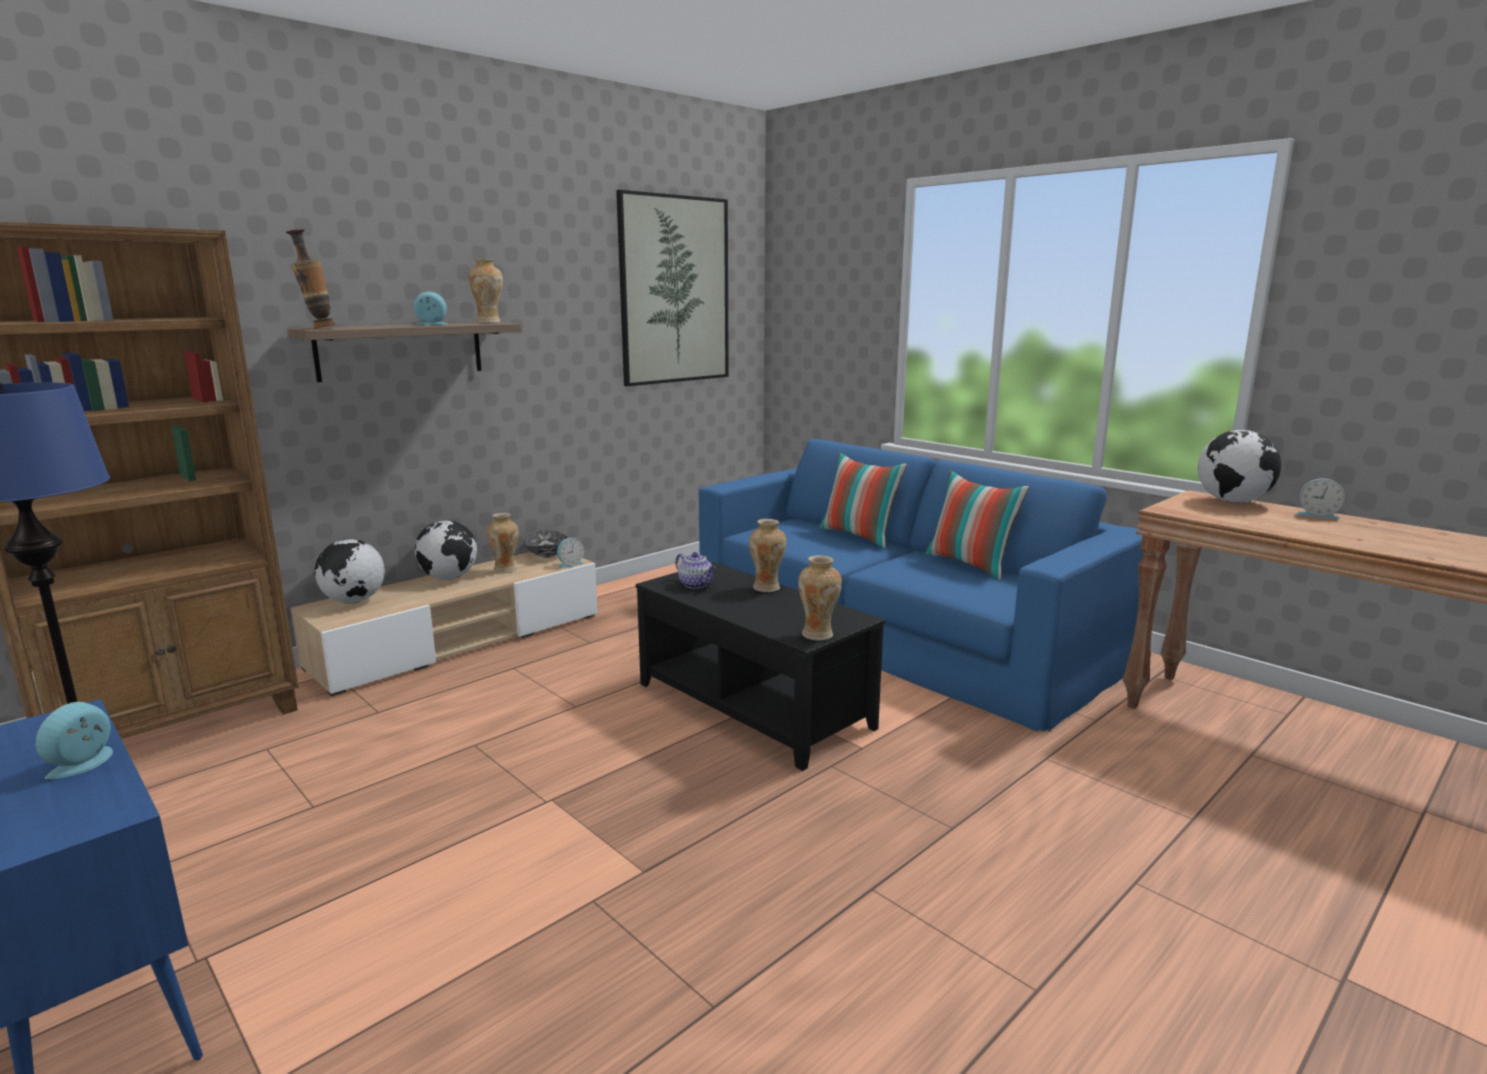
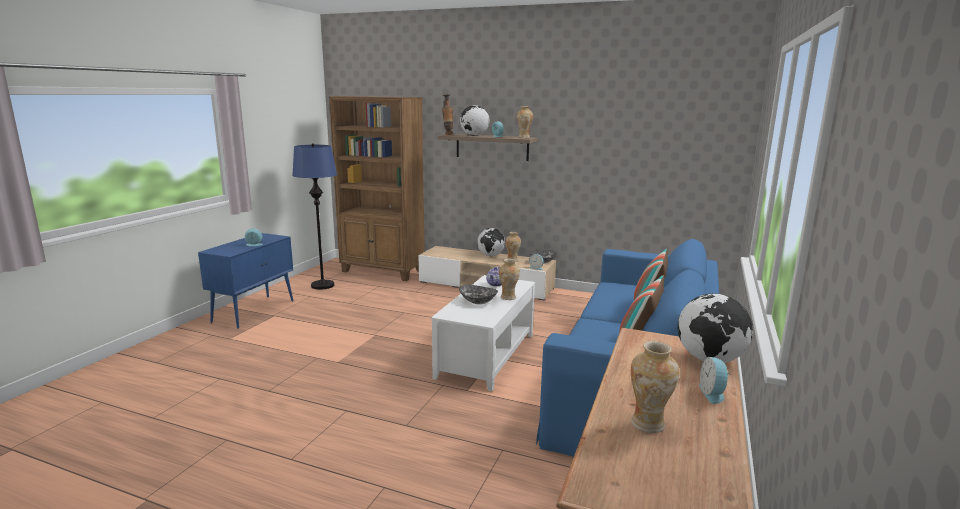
camera: 65 degrees right, 0 degrees up
(354, 601) = (450, 250): globe -> globe (474, 135)
(674, 290) = (665, 126): picture -> none
(753, 705) = (486, 355): black coffee table -> white coffee table
(766, 609) = (478, 302): none -> bowl
(818, 635) = (454, 316): vase -> vase (648, 424)

